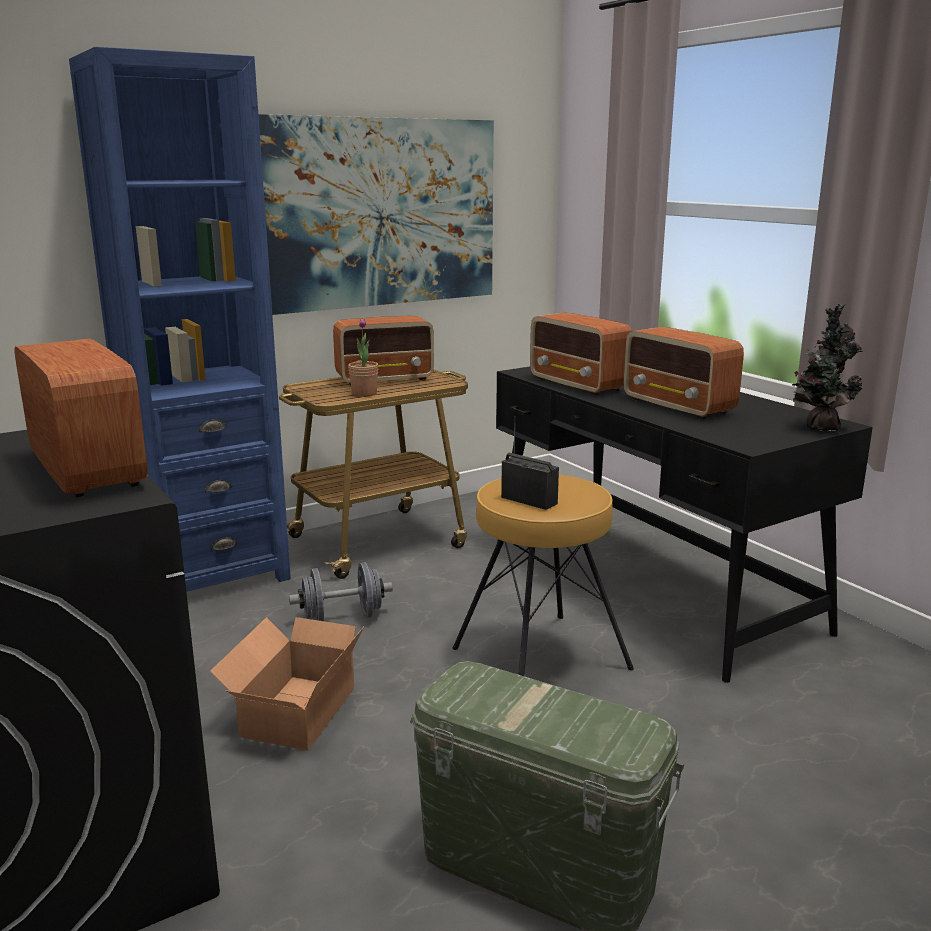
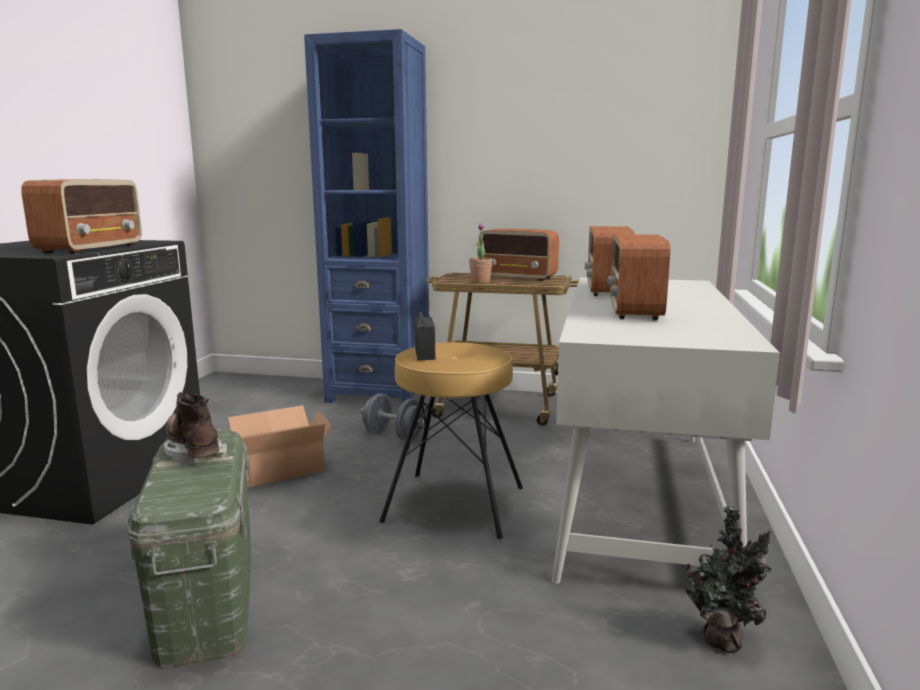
camera: 45 degrees right, 5 degrees down
(377, 213) = (545, 149): picture -> none
(500, 699) = (193, 452): none -> brown boot
(649, 585) = (637, 496): black desk -> white desk
(820, 427) = (713, 341): potted plant -> potted plant (723, 639)

